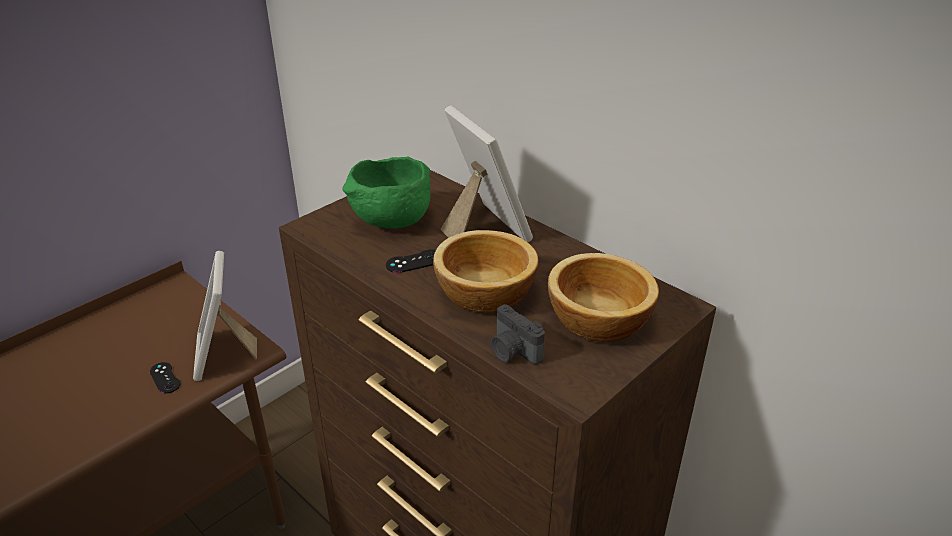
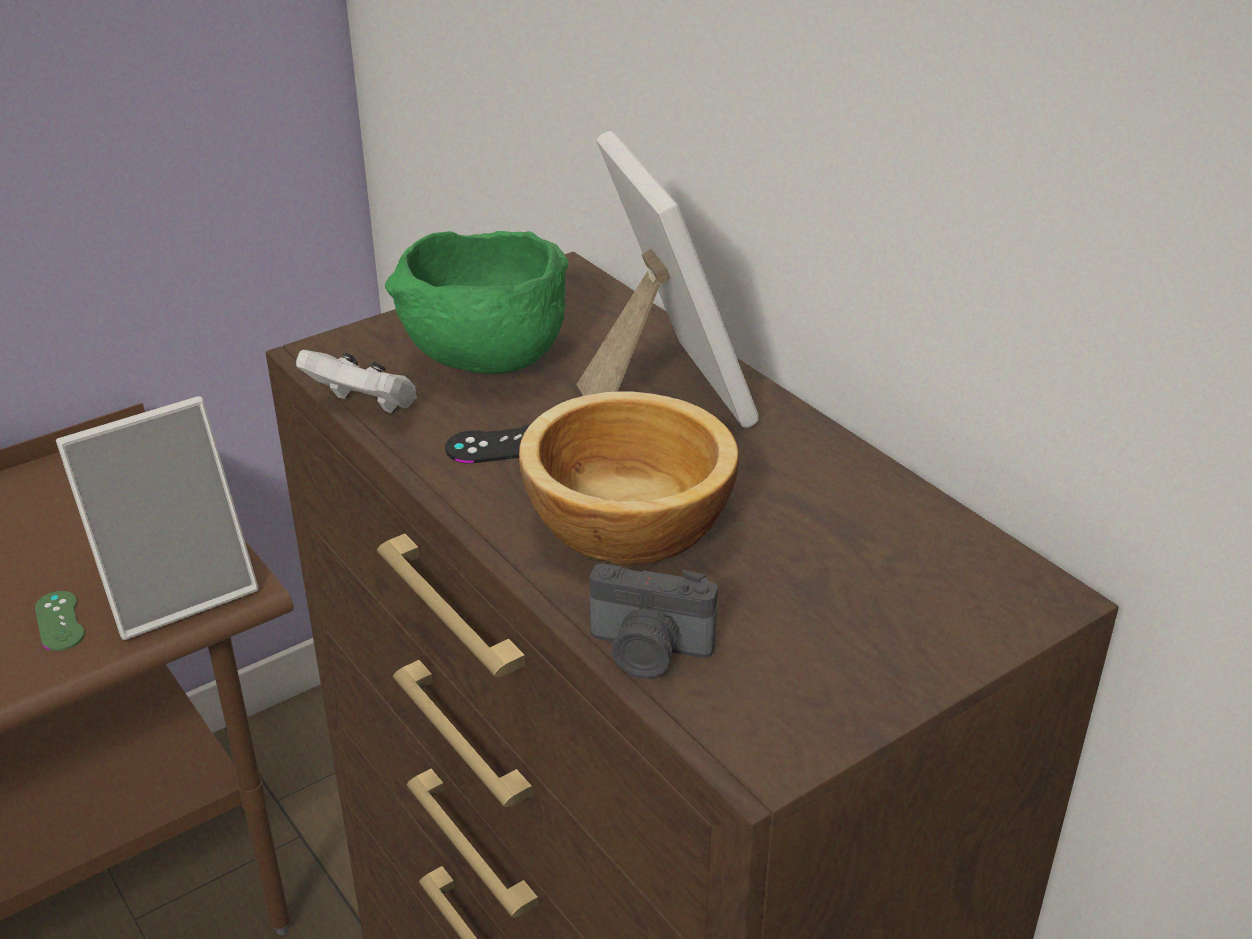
camera: 10 degrees right, 0 degrees up
(165, 378) = (59, 621): black game controller -> green game controller
(224, 354) = (177, 589): picture frame -> picture frame turned 120 degrees counterclockwise
(339, 250) = (365, 407): none -> white game controller
(512, 351) = (648, 652): camera -> camera turned 45 degrees counterclockwise
(596, 320) = (845, 606): bowl -> none

